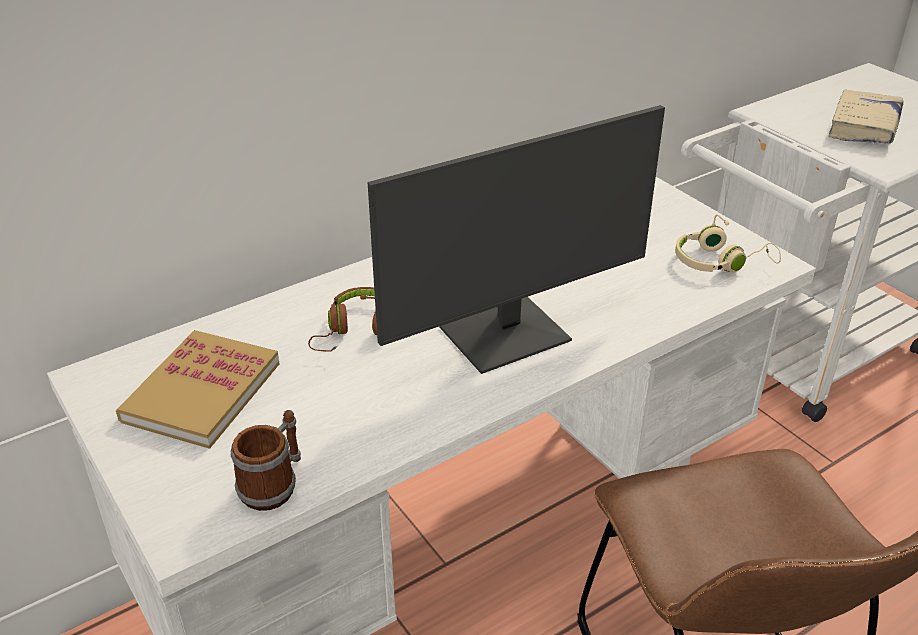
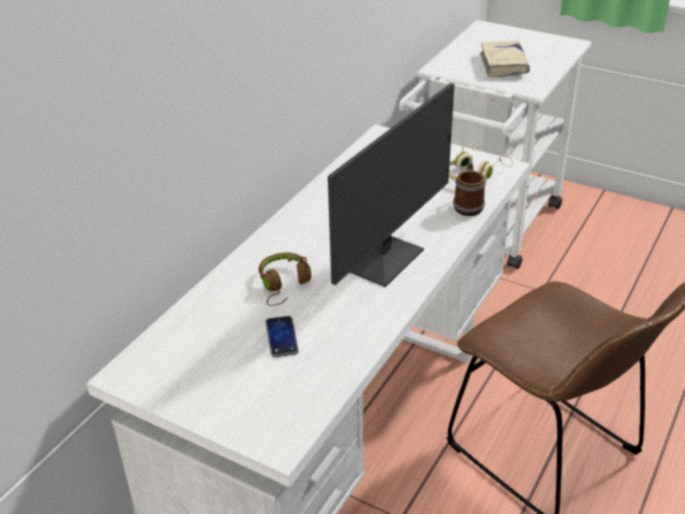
camera: 25 degrees left, 0 degrees up
(202, 392) = (213, 357): book -> none
(274, 484) = (312, 395): mug -> mug (468, 205)
(300, 395) = (282, 337): none -> phone

